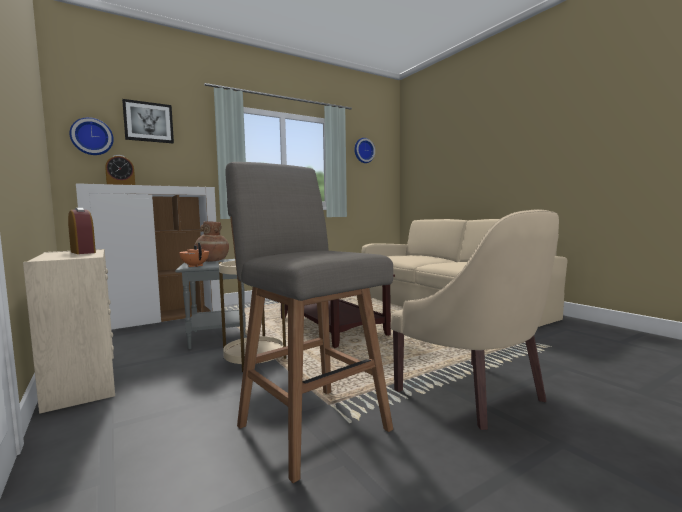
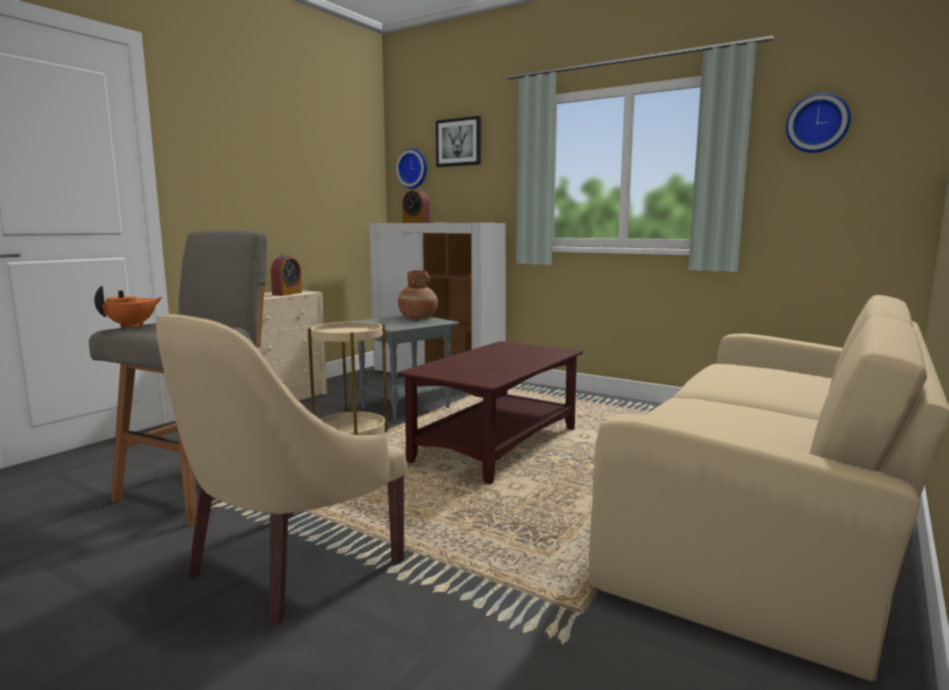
camera: 65 degrees right, 5 degrees up
(195, 266) = (371, 321): orange teapot -> orange teapot (132, 326)

